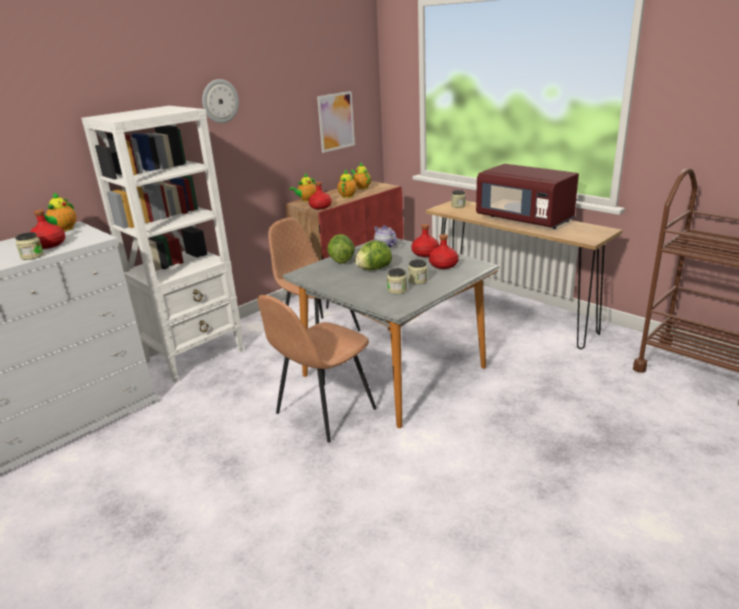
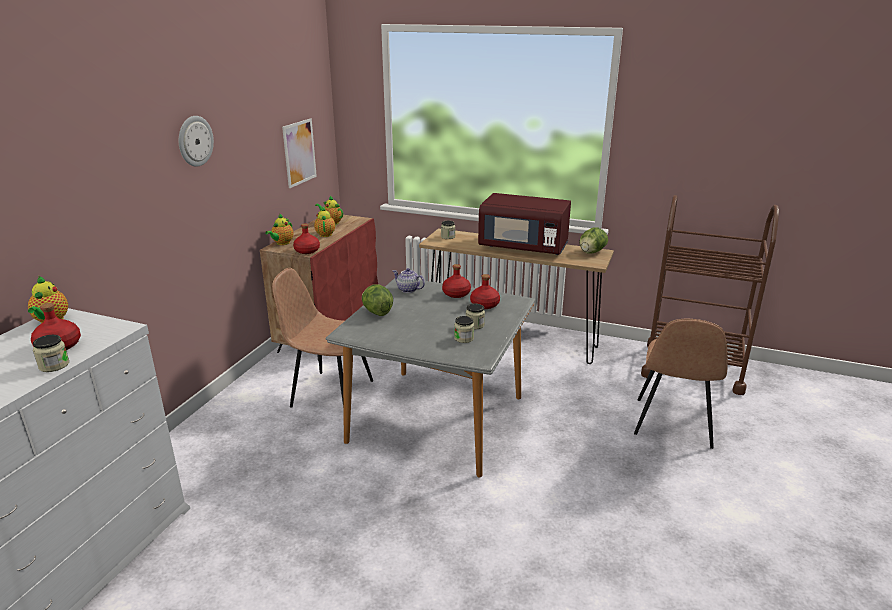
camera: 25 degrees left, 0 degrees up
(195, 355) = (197, 445): white bookcase -> none
(323, 412) = (393, 478): brown chair -> brown chair (672, 424)
(373, 269) = (419, 318): lettuce -> lettuce (591, 252)

